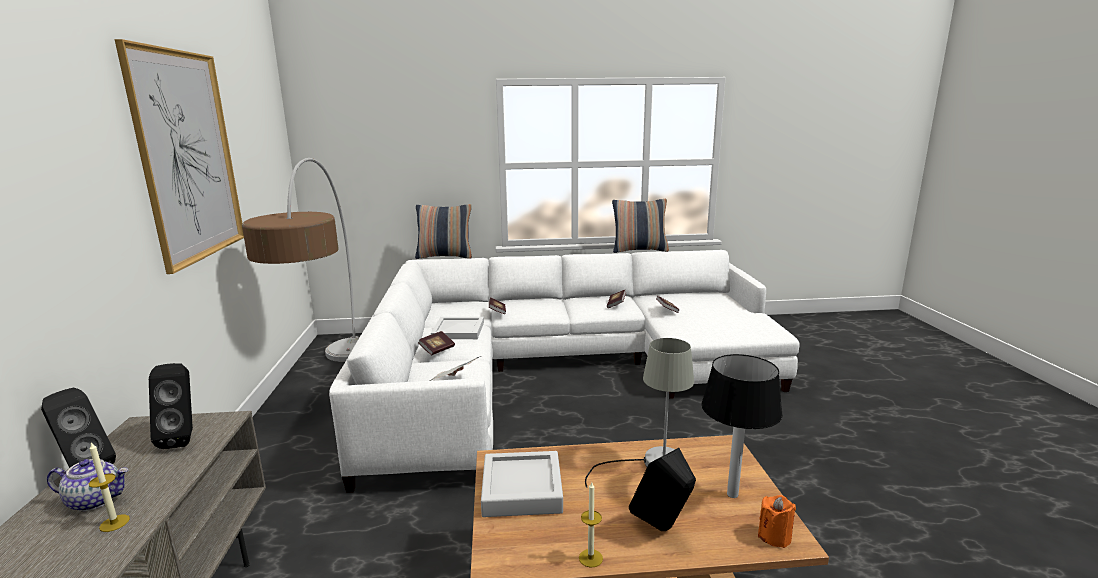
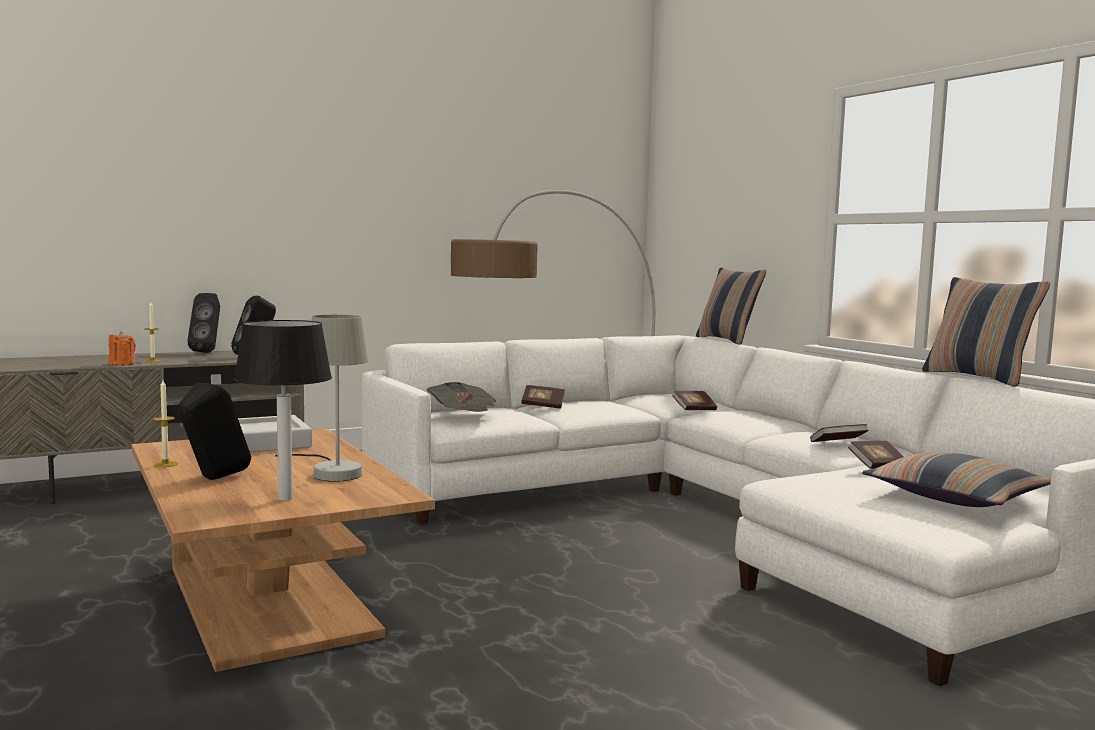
camera: 65 degrees right, 10 degrees down
(96, 500) = (176, 357): teapot -> none
(188, 156) = (435, 175): picture -> none
(459, 330) = (608, 405): white tray -> none
(725, 312) = (955, 497): none -> pillow
(774, 536) = (207, 513): orange candle -> orange candle (122, 364)

